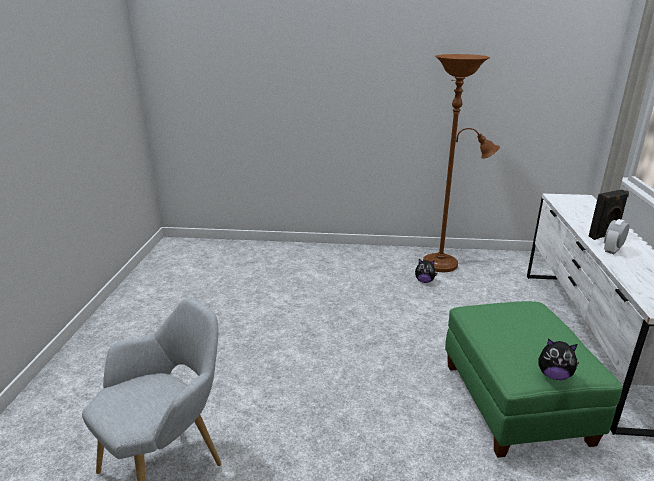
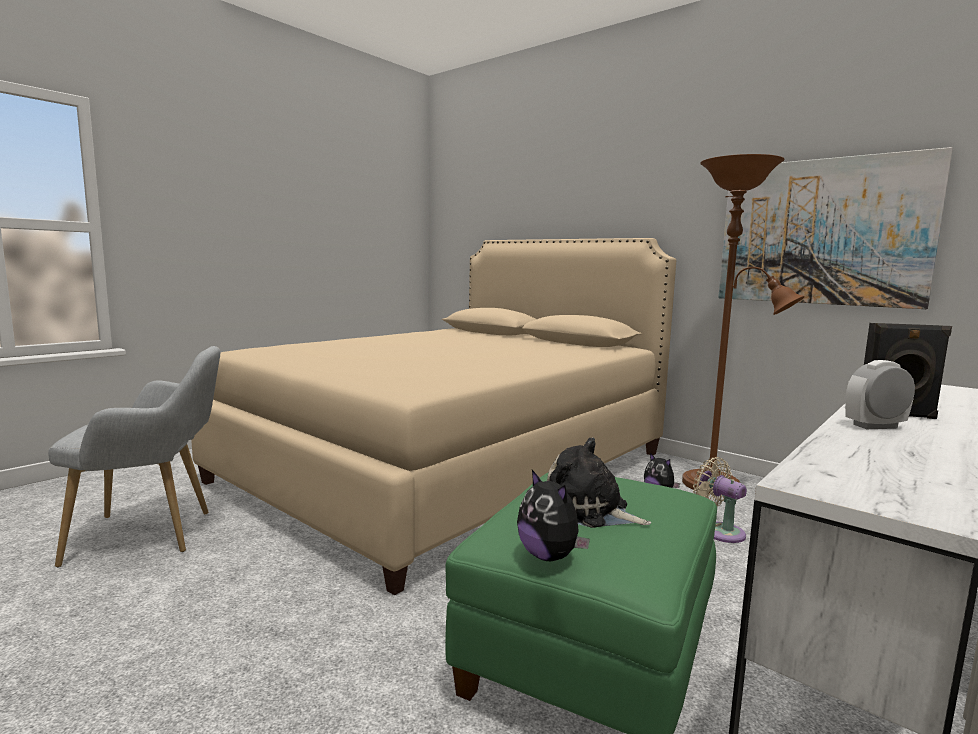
camera: 35 degrees right, 15 degrees down
(285, 306) = (450, 466): none -> beige bed
(479, 298) = (719, 531): none -> beige fan
(492, 96) = (822, 232): none -> picture
(526, 337) = (589, 511): none -> plush toy

